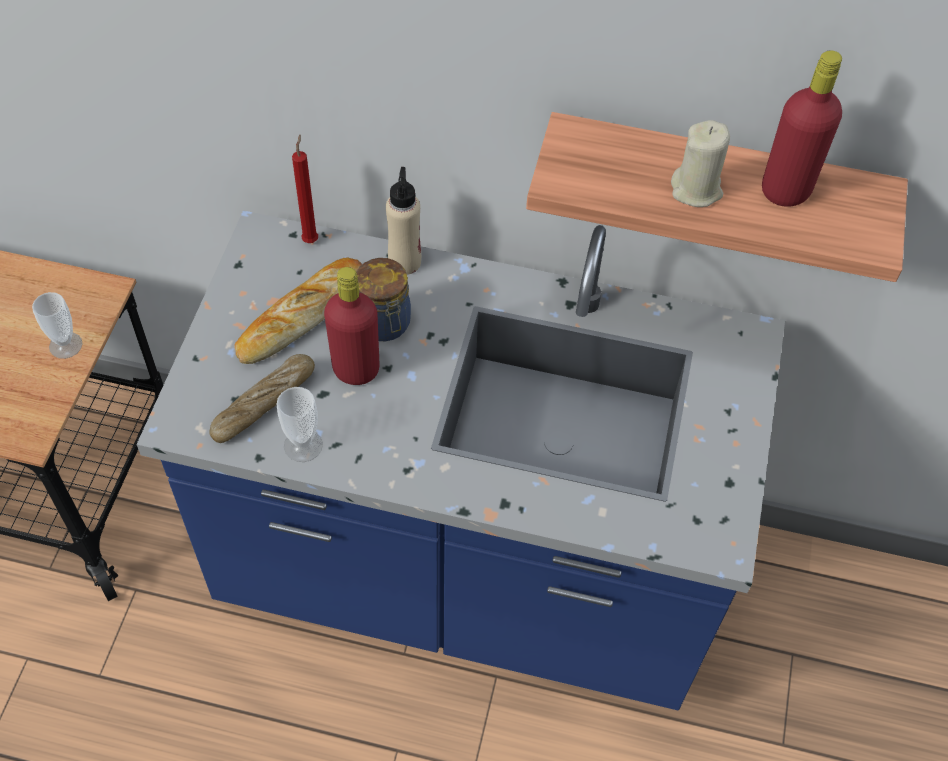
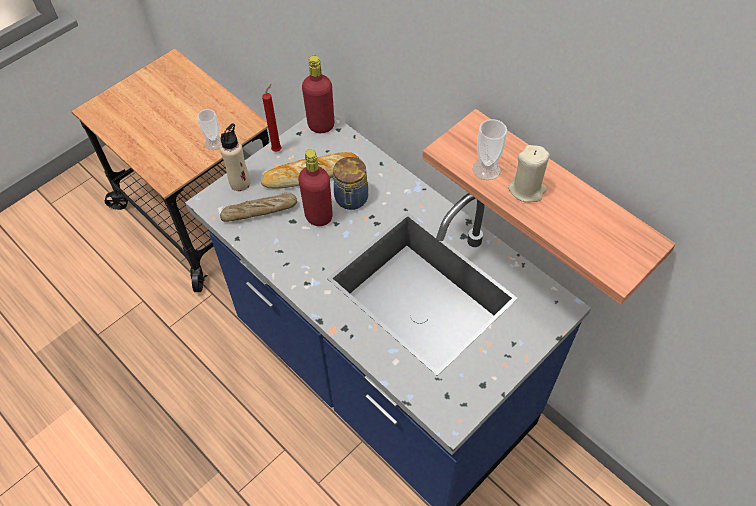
camera: 35 degrees right, 0 degrees up
(303, 445) = (263, 243): cup -> cup (486, 169)
(311, 239) = (345, 136): red candle -> red candle (278, 149)
(404, 262) = (387, 170): beige bottle -> beige bottle (240, 183)
(785, 190) = (584, 215): red bottle -> red bottle (321, 125)

